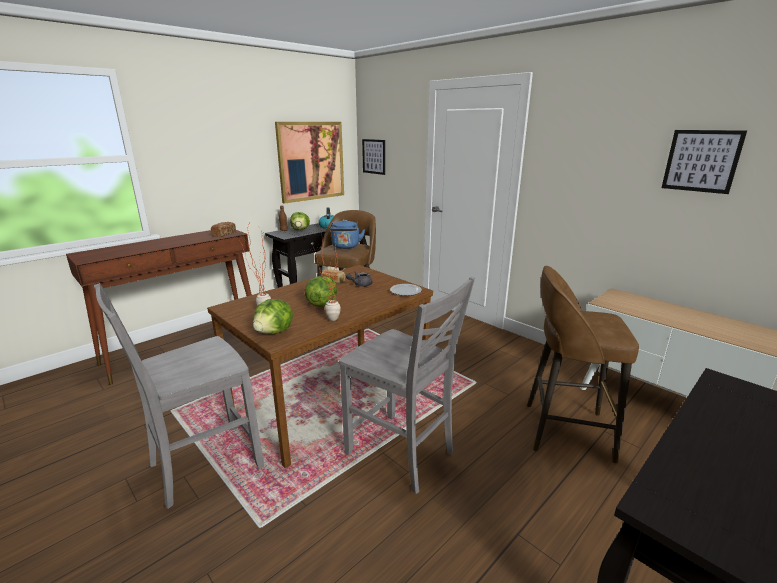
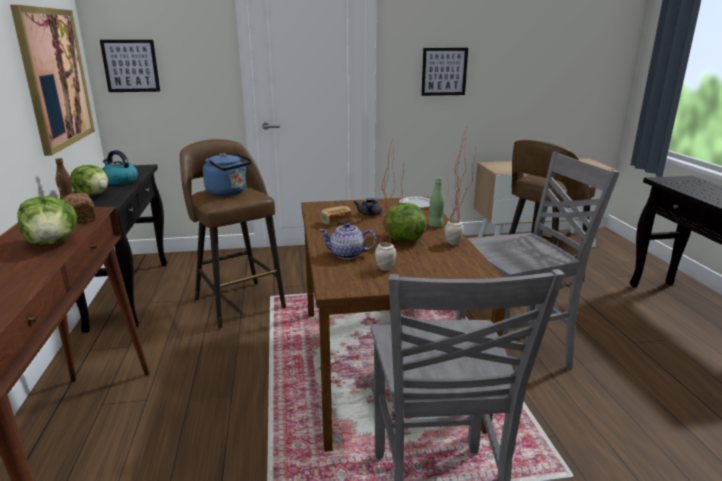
camera: 55 degrees left, 0 degrees up
(275, 332) = (457, 274): lettuce -> lettuce (53, 243)
(278, 297) = (348, 255): none -> teapot
(365, 307) = (435, 225): none -> green bottle
(701, 161) = (526, 45): picture -> picture (444, 71)

